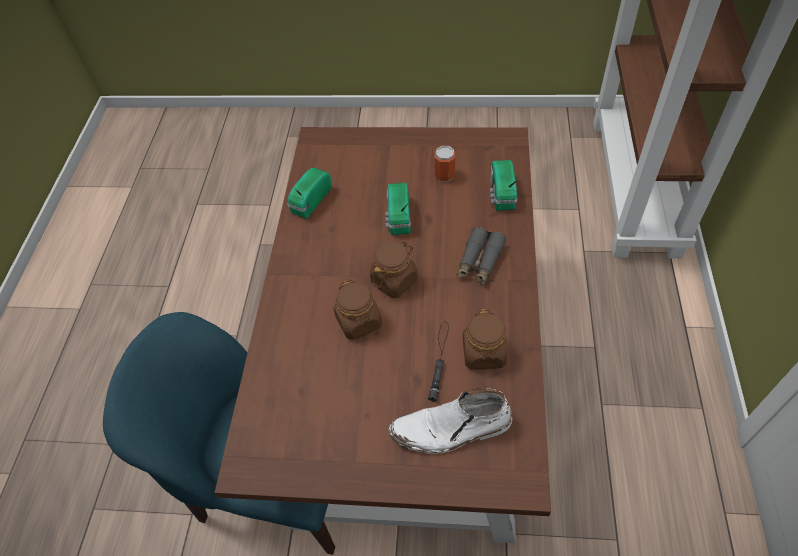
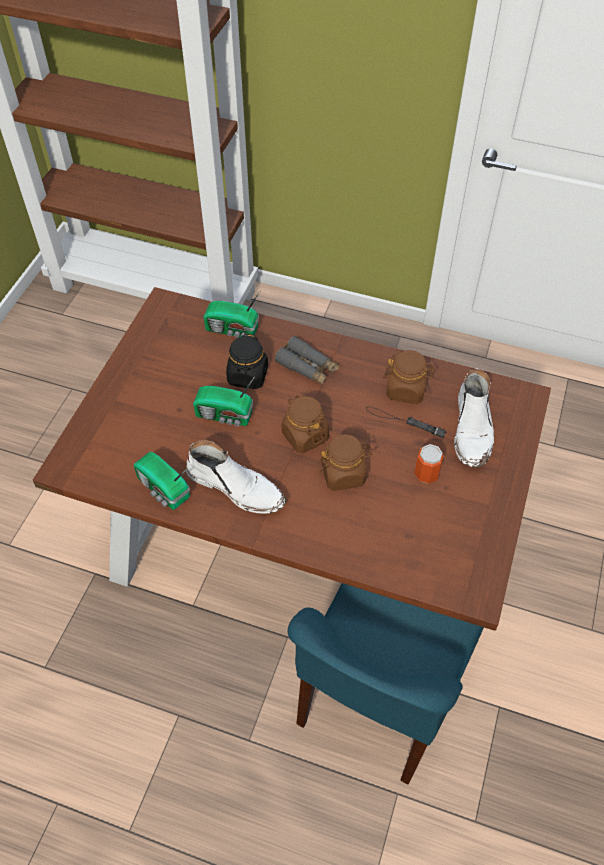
camera: 80 degrees left, 0 degrees up
(324, 246) = (236, 487): none -> white boot
(445, 175) = (185, 365): can -> can (426, 474)
(450, 220) = (248, 376): none -> black jar

